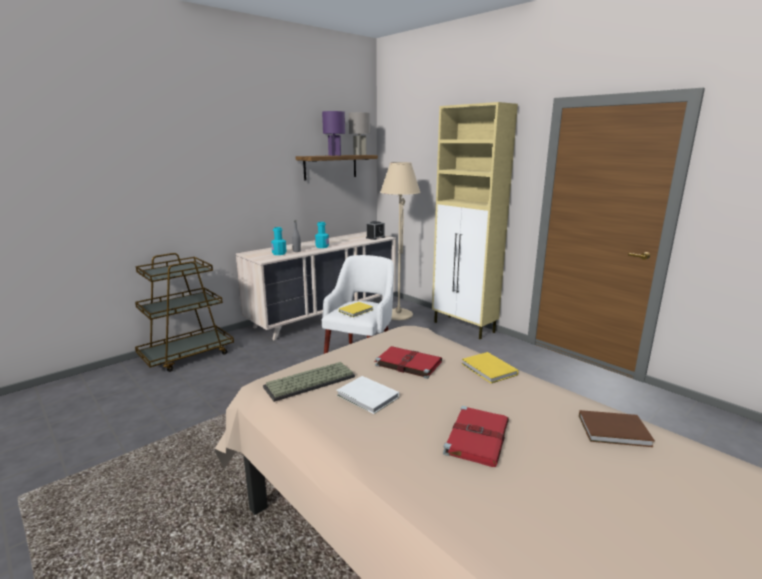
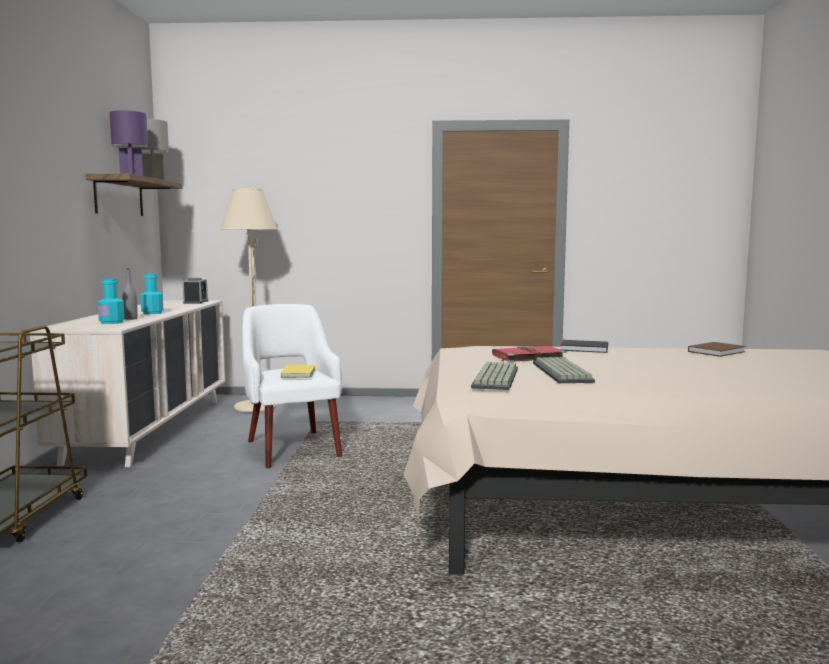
camera: 45 degrees left, 10 degrees down
(368, 397) = (563, 372): white book -> keyboard
(464, 327) = (352, 400): beige cabinet -> none
(477, 437) = (676, 367): red book -> none
(489, 370) = (585, 349): yellow book -> black book

